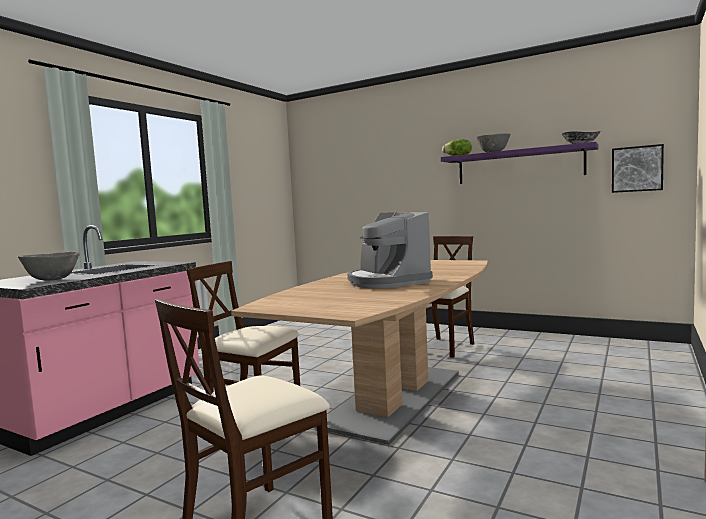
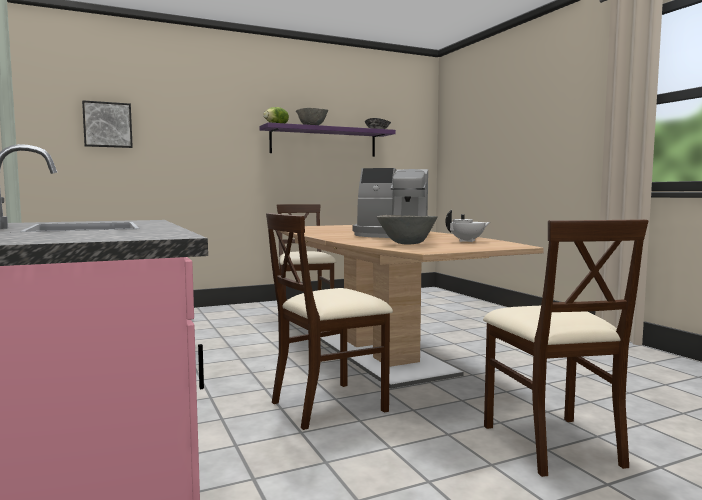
camera: 55 degrees left, 0 degrees up
(52, 280) = (126, 233): grey bowl -> grey bowl (406, 244)
(371, 299) = (467, 241): none -> white teapot
(637, 169) = (405, 155): picture -> picture (107, 125)

